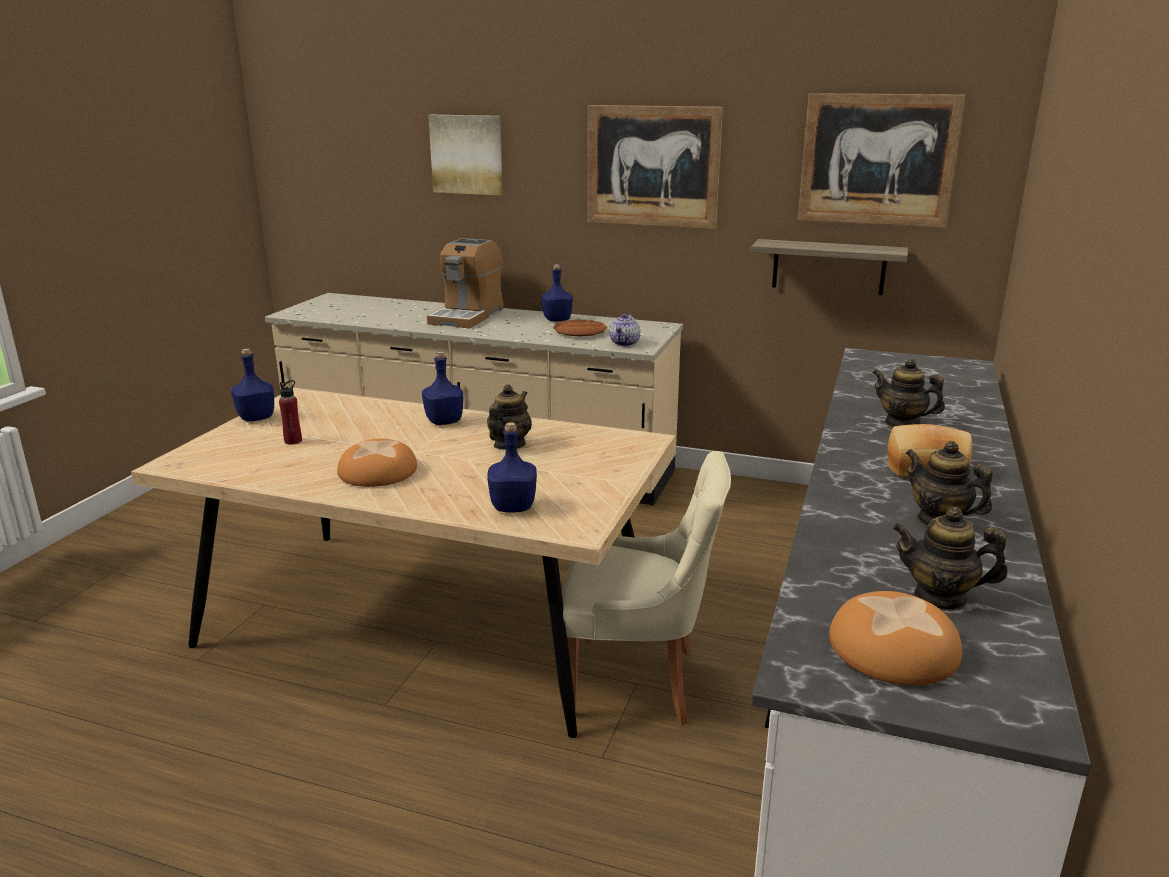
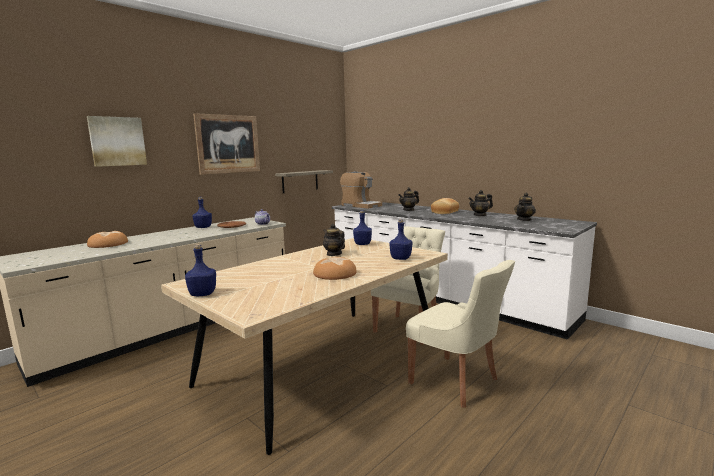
camera: 65 degrees left, 10 degrees down
(293, 441) = (263, 287): red bottle -> none
(428, 792) = (456, 382): none -> beige chair
(444, 421) = (286, 260): blue bottle -> blue bottle (363, 244)
(467, 316) = (153, 237): coffee machine -> coffee machine (360, 205)
(877, 160) = (309, 138): picture -> none
(892, 647) = (550, 224): bread -> bread (107, 244)

